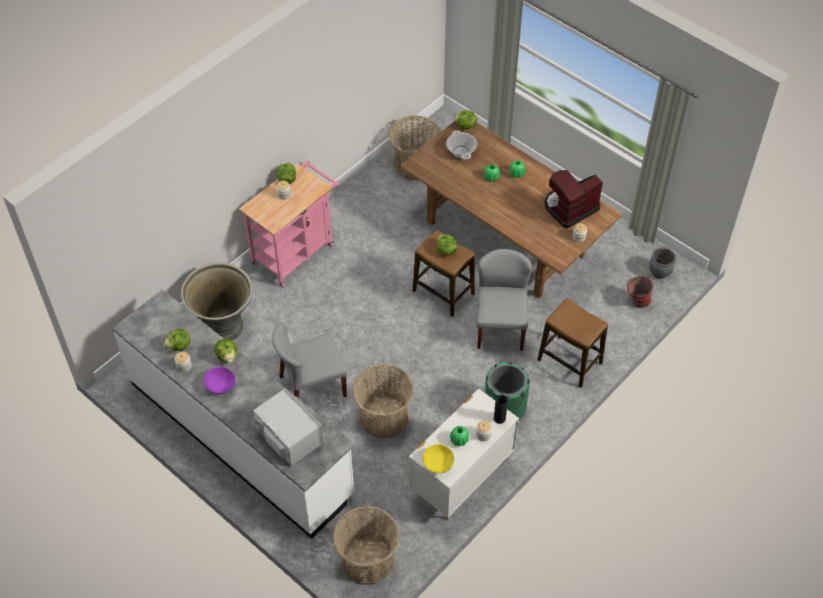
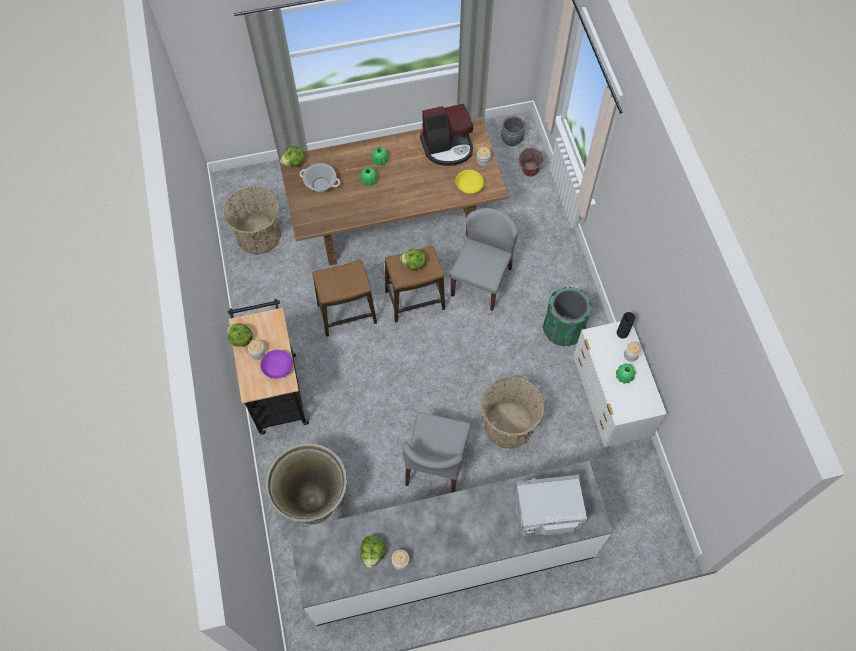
camera: 55 degrees left, 10 degrees up
(220, 385) = (447, 541): purple bowl -> purple bowl (278, 368)
(227, 356) = (417, 514): lettuce -> none
(296, 251) = (276, 388): pink cart -> black cart
(367, 560) = (641, 524): basket -> none
(437, 463) = (637, 407): yellow bowl -> yellow bowl (469, 187)
(500, 327) = (481, 281): grey chair -> grey chair turned 75 degrees clockwise
(569, 361) = (551, 255): stool -> stool (347, 314)
(570, 208) = (447, 147): coffee machine -> coffee machine turned 105 degrees counterclockwise

